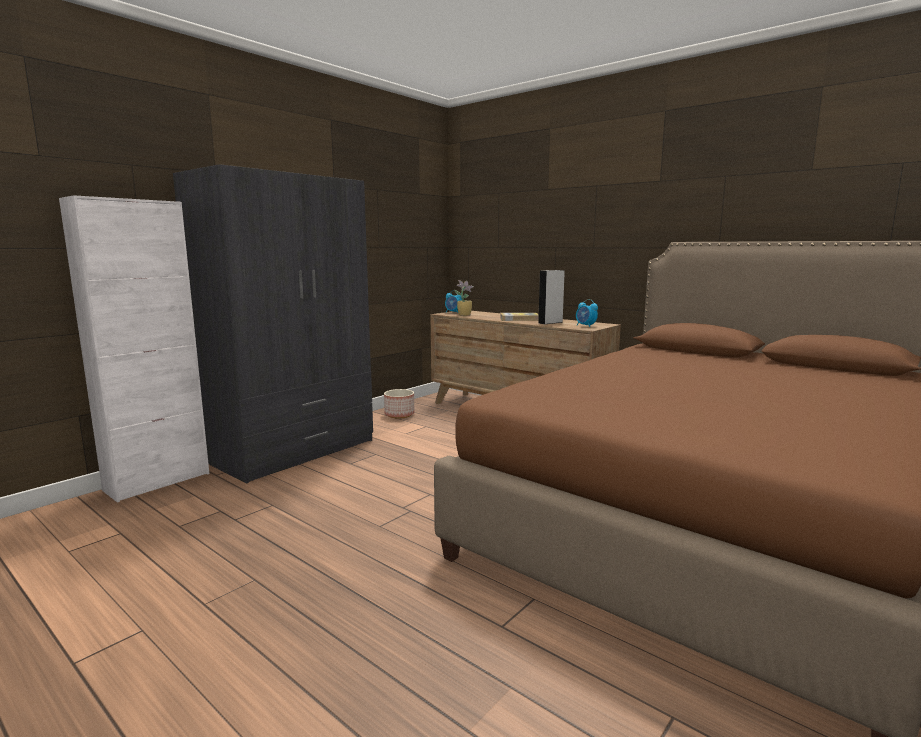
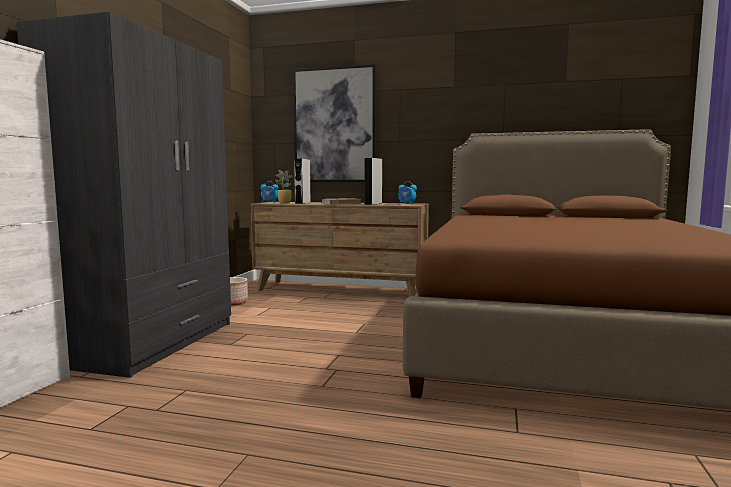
camera: 25 degrees left, 5 degrees down
(482, 316) = (302, 203): none -> grey speaker
(525, 228) = (334, 125): none -> picture

